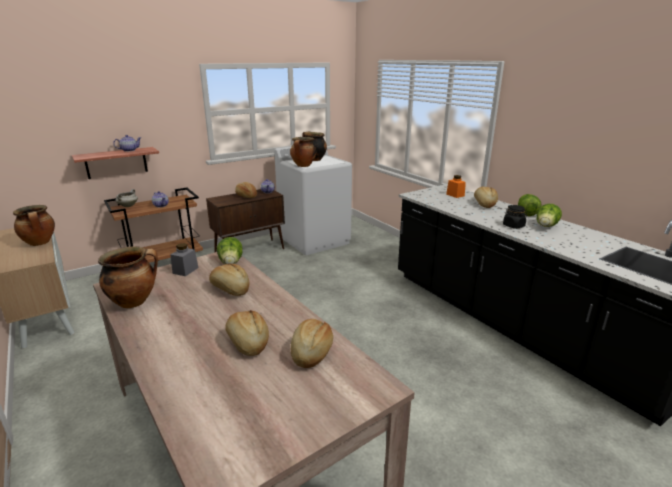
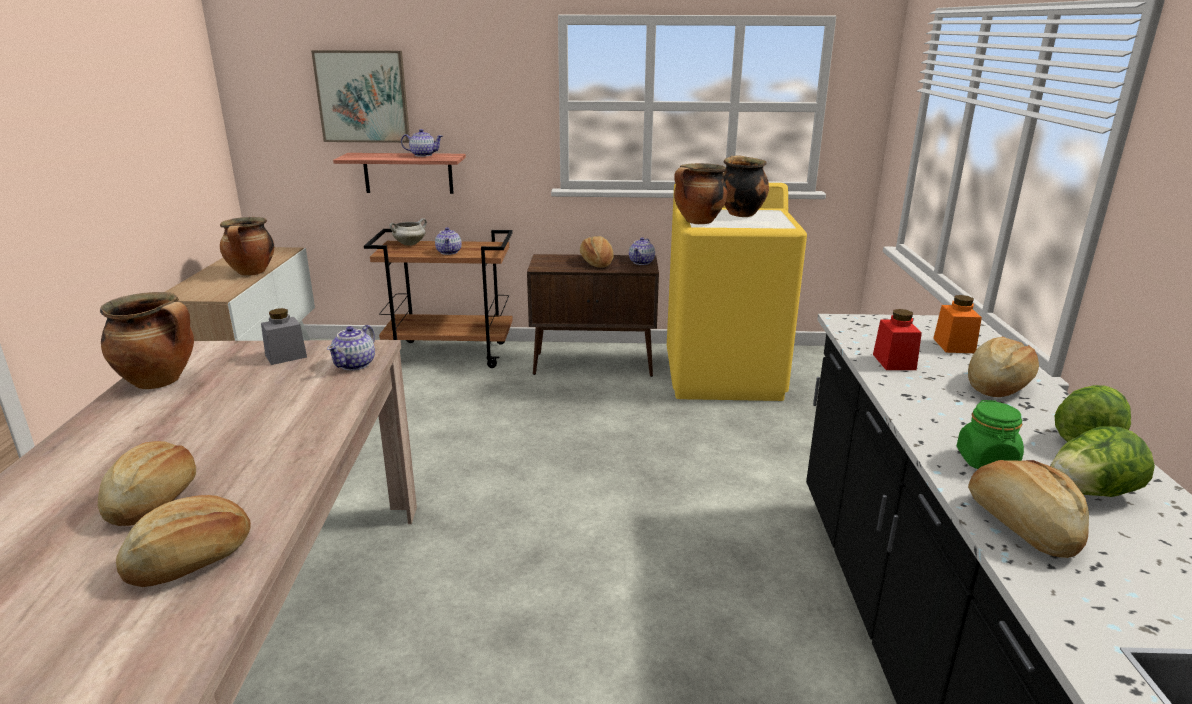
camera: 35 degrees right, 0 degrees up
(79, 118) = (363, 96): none -> picture
(230, 289) = (283, 405): bread -> bread (1021, 526)
(231, 263) = (355, 364): lettuce -> teapot
(315, 240) = (724, 376): white washing machine -> yellow washing machine
(447, 204) = (894, 362): none -> red jar
(513, 226) = (986, 461): black jar -> green jar

